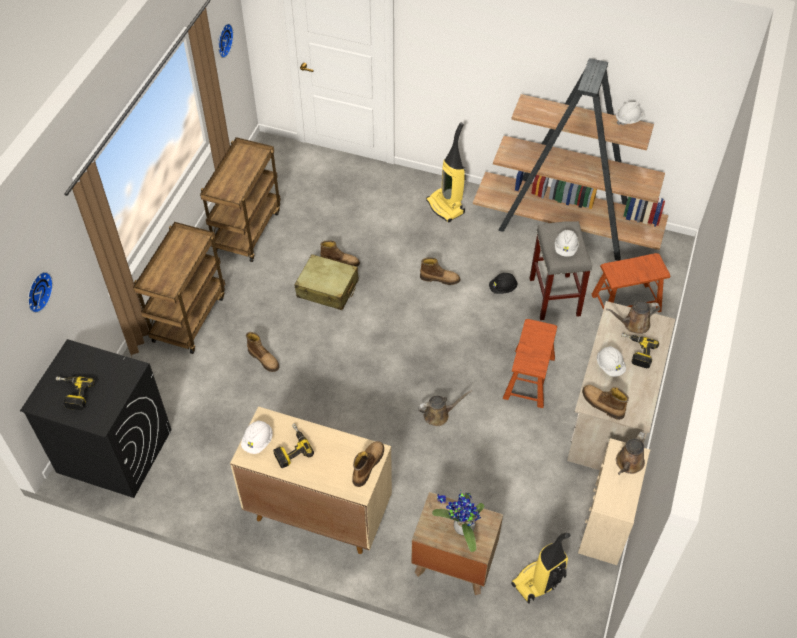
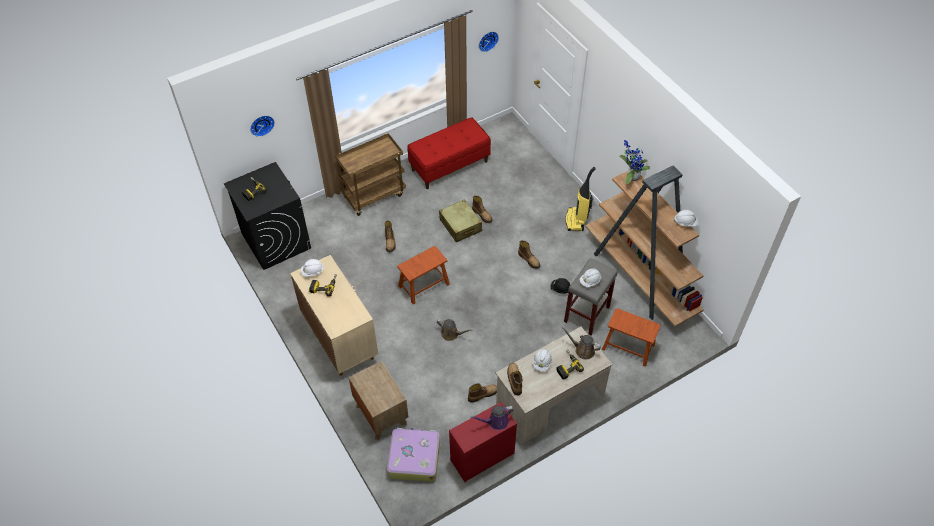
camera: 40 degrees right, 0 degrees up
(247, 230) = (449, 165): brown cart -> red bench
(367, 465) = (351, 320): boot -> boot (483, 394)
(461, 528) = (377, 390): potted plant -> potted plant (631, 176)
(529, 378) = (522, 349): brown stool -> brown stool (423, 285)
(538, 582) = (414, 458): vacuum cleaner -> suitcase
(605, 524) = (481, 457): beige dresser -> red dresser
(628, 464) = (496, 422): brown watering can -> purple watering can

